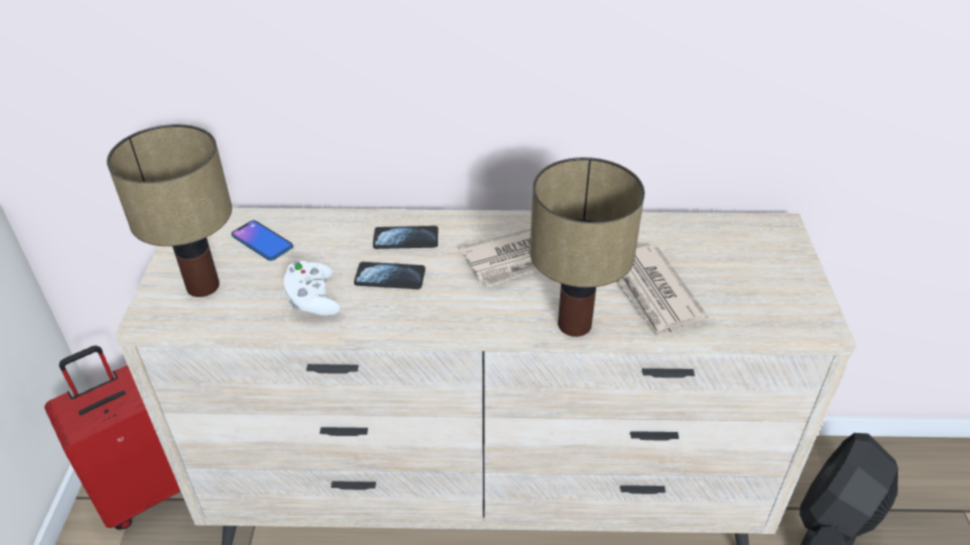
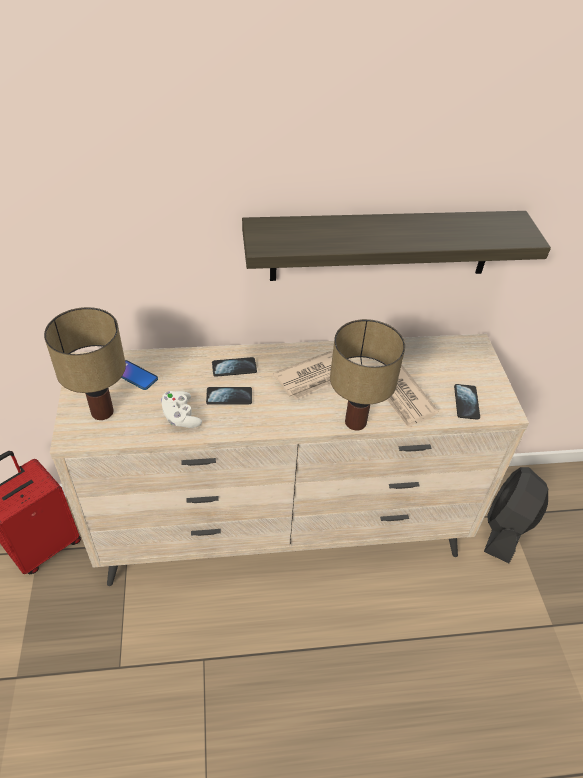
camera: 10 degrees left, 5 degrees up
(631, 62) = (382, 245): none -> shelf
(755, 308) = (466, 402): none -> phone

